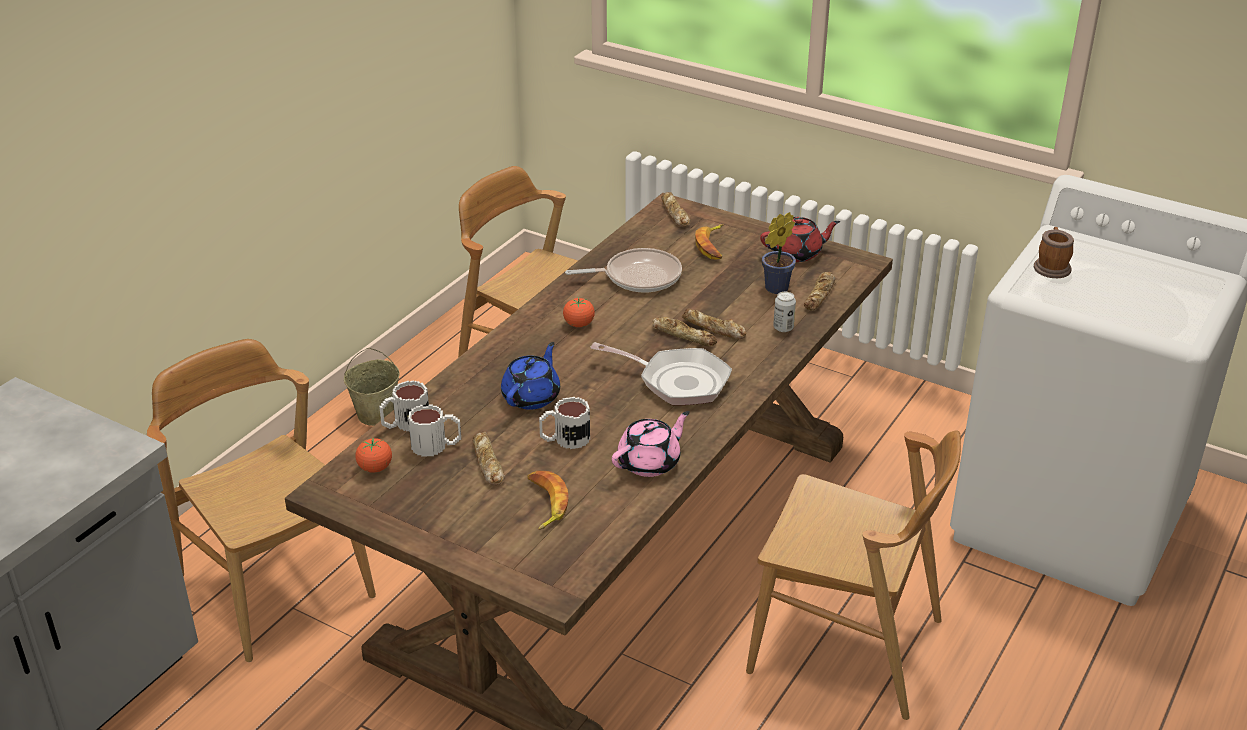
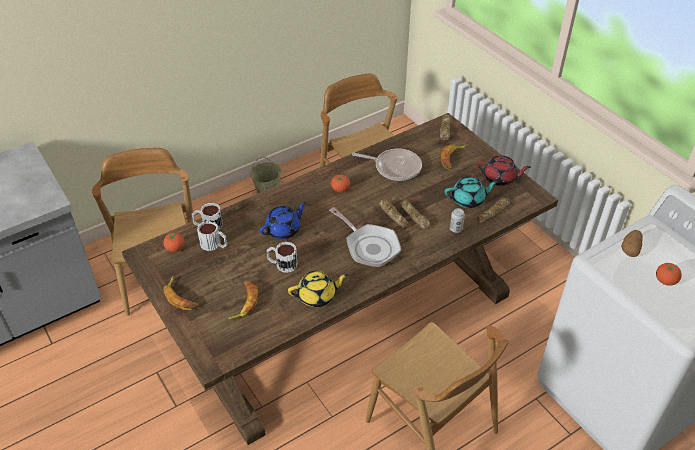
camera: 25 degrees right, 10 degrees up
(437, 527) = (181, 297): none -> banana
(487, 463) = (232, 265): bread -> none
(650, 462) = (318, 296): pink teapot -> yellow teapot
(774, 289) = (468, 200): potted plant -> turquoise teapot
(1051, 267) = (630, 249): mug -> potato
(1118, 289) = (665, 281): none -> tomato

